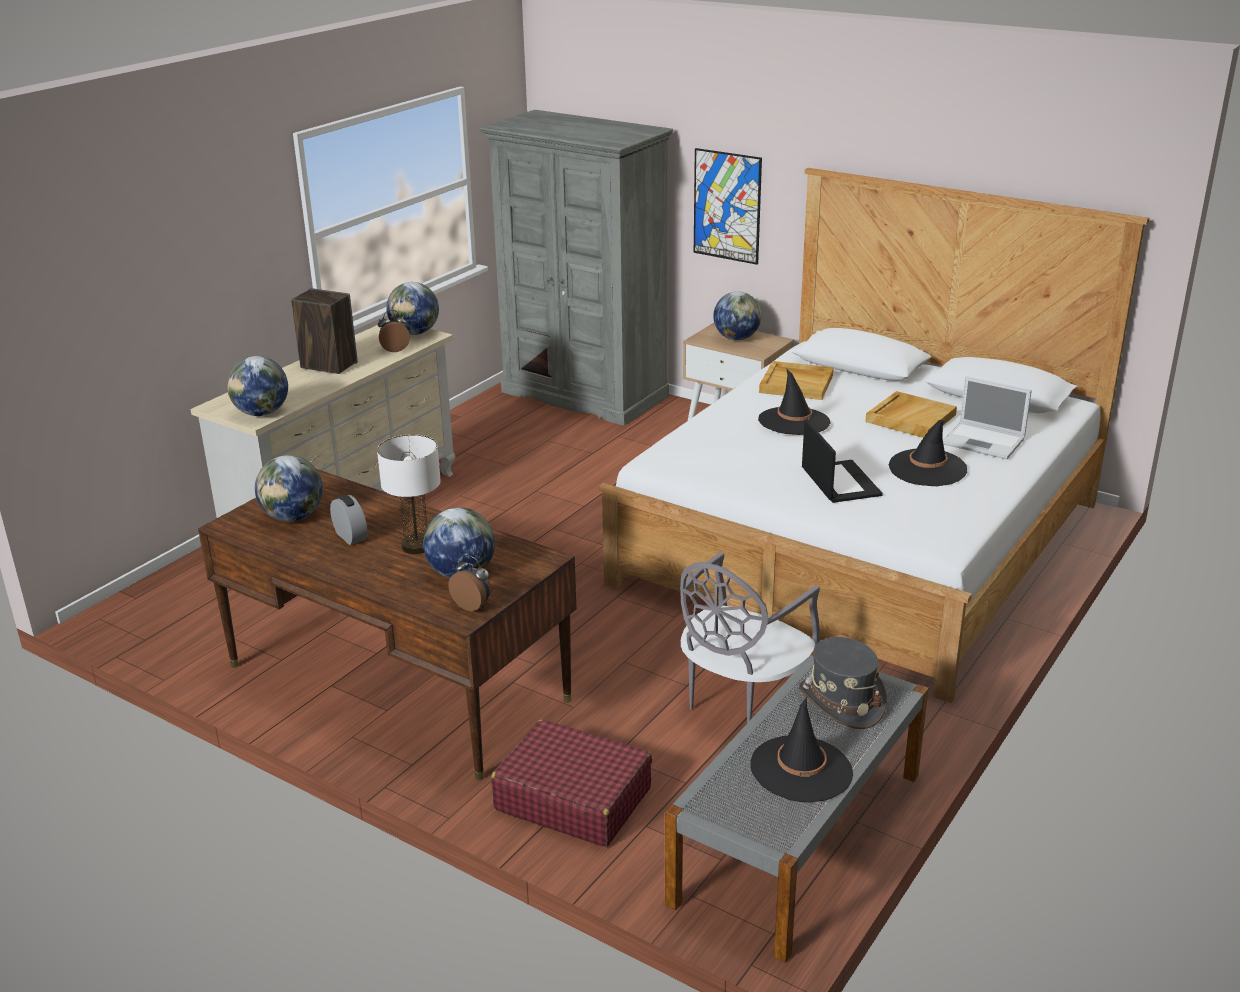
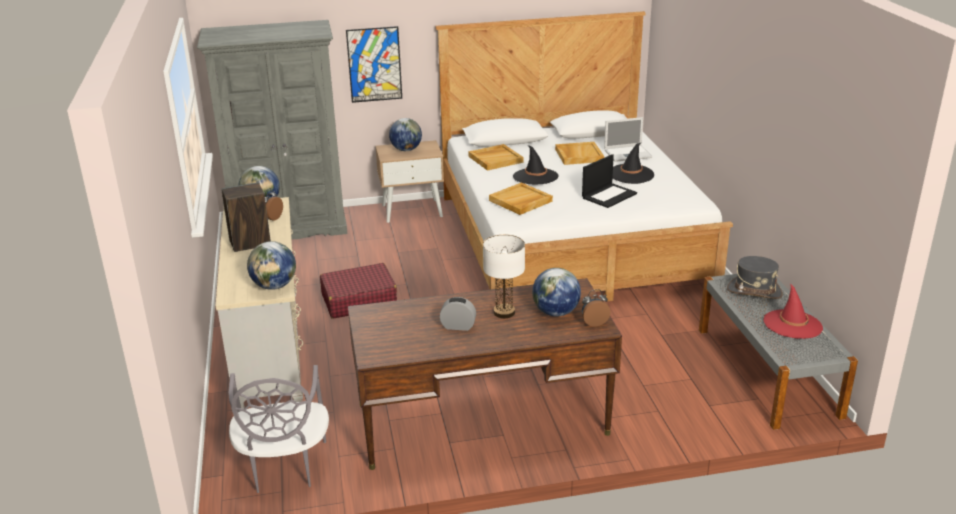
camera: 45 degrees left, 0 degrees up
(293, 517) = (402, 334): globe -> none
(572, 798) = (662, 415): red suitcase -> red suitcase (358, 300)
(712, 442) = (520, 201): none -> beige tray
(741, 699) = (647, 332): grey chair -> grey chair (284, 468)
(801, 769) = (792, 324): black hat -> red hat
(839, 481) = (609, 195): laptop -> laptop turned 105 degrees clockwise

